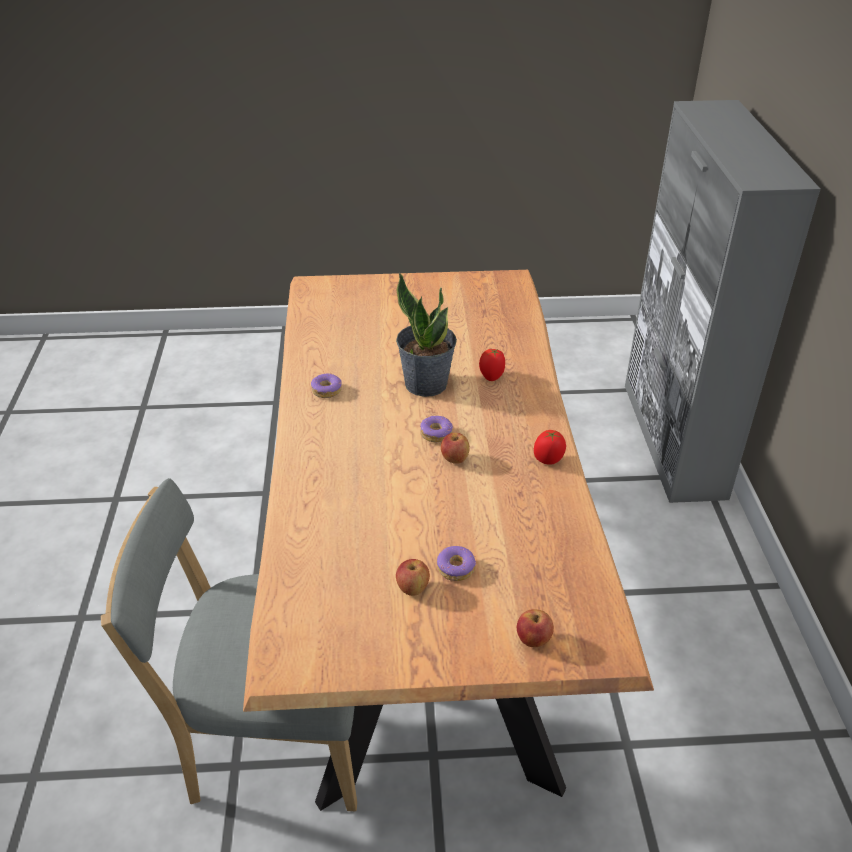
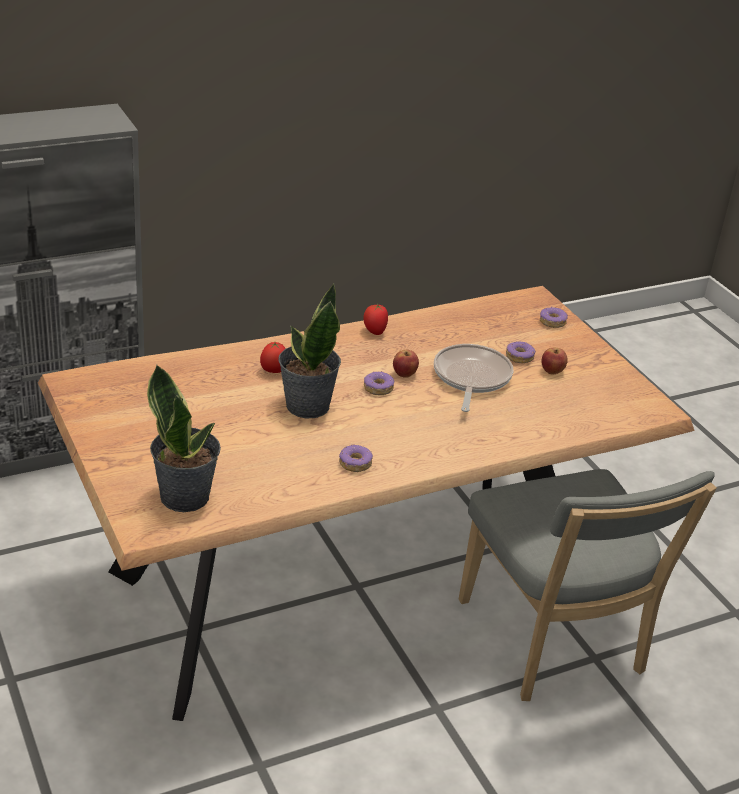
camera: 115 degrees left, 5 degrees down
(337, 305) = (185, 496): none -> potted plant
(427, 508) = (471, 378): none -> frying pan
(533, 640) = (552, 322): apple -> donut

